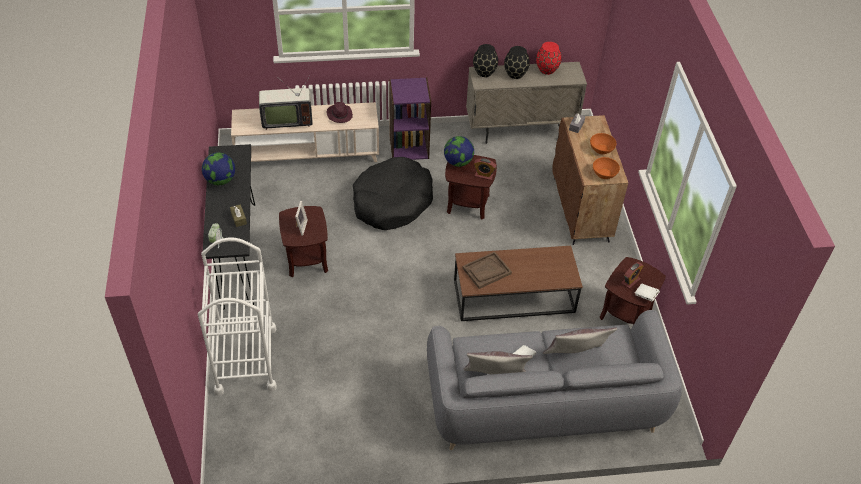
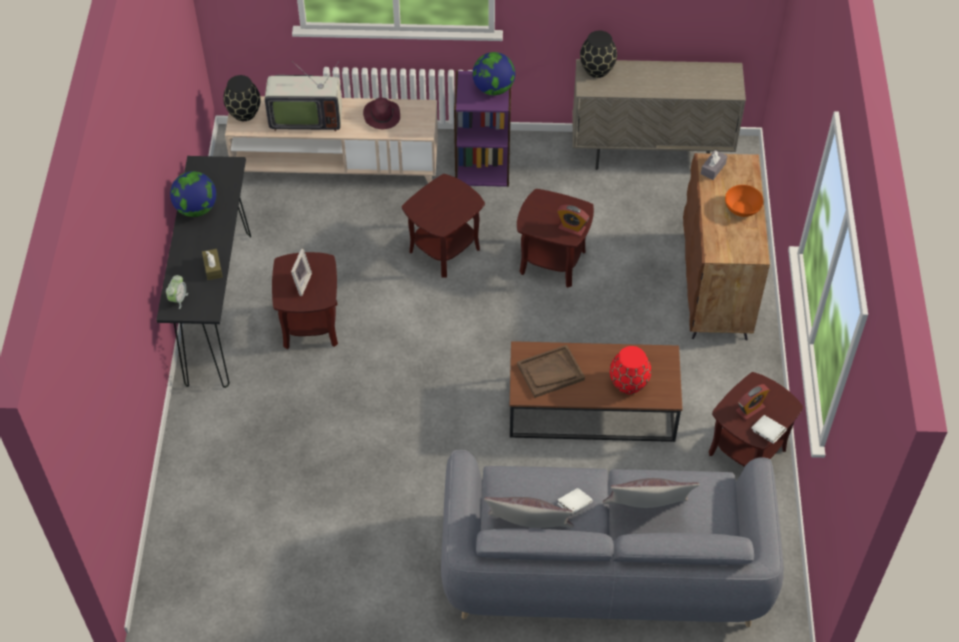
camera: 10 degrees right, 5 degrees up
(246, 360) = (207, 461): white cart -> none
(392, 202) = (444, 249): black dog bed -> brown side table
(458, 162) = (539, 204): globe -> globe (493, 88)
(515, 74) = (641, 76): black vase -> black vase (244, 113)
(547, 70) = (690, 73): red vase -> red vase (628, 384)
(604, 174) = (738, 247): orange bowl -> none

